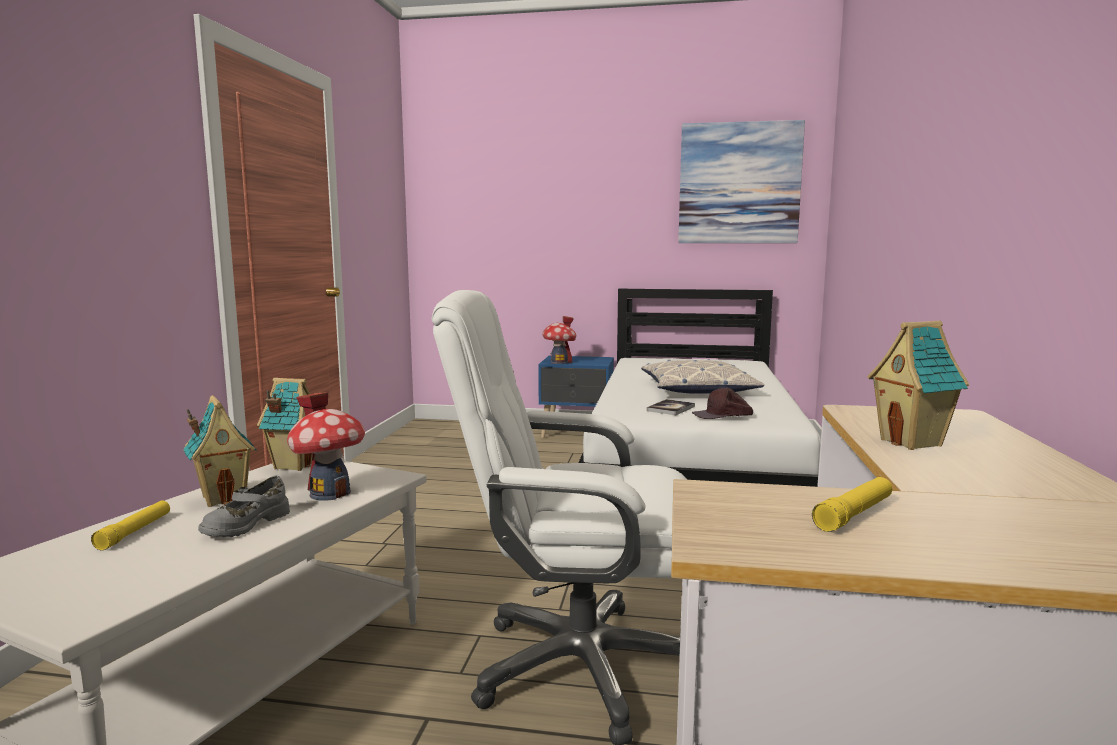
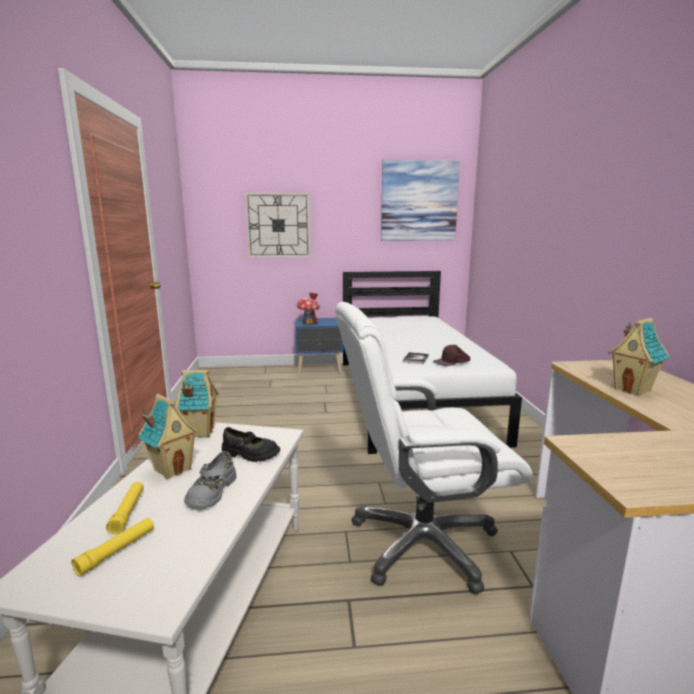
camera: 15 degrees left, 5 degrees up
(330, 493) = (250, 454): toy house -> black shoe
(528, 221) = (278, 225): none -> wall clock
(697, 389) = (418, 342): pillow -> none
(854, 514) = (672, 453): yellow flashlight -> yellow flashlight (117, 551)

